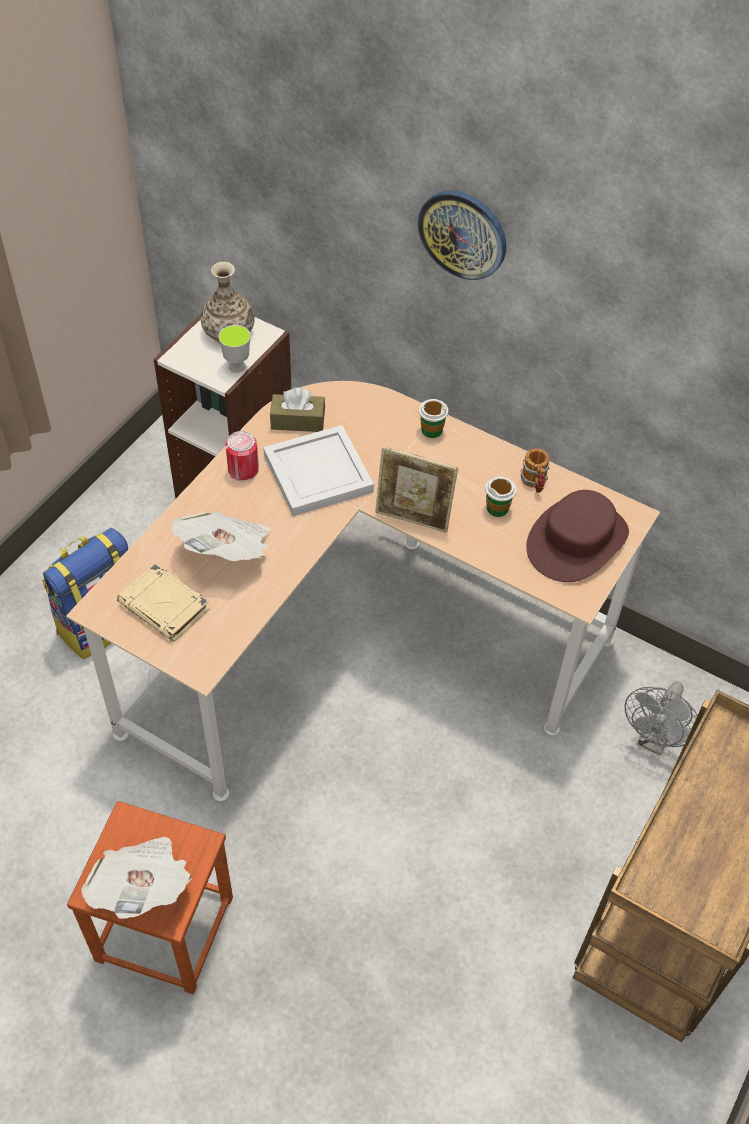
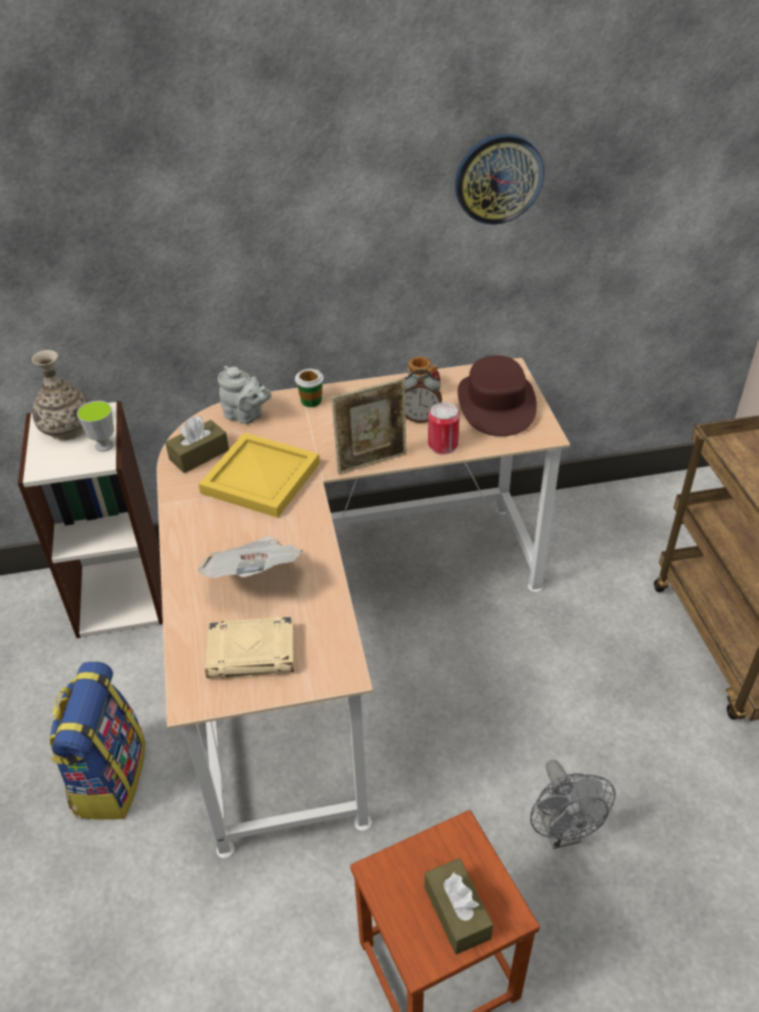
camera: 40 degrees left, 10 degrees down
(142, 886) = (457, 912): newspaper -> brown tissue box
(243, 470) = (196, 513): can -> can (443, 445)
(319, 472) = (260, 477): white tray -> yellow tray
(368, 409) = (246, 416): none -> grey teapot
(463, 234) = (283, 186): wall clock -> wall clock (498, 179)
(497, 508) = (420, 418): cup -> alarm clock
(653, 740) = (600, 546): grey fan -> grey fan (561, 832)

